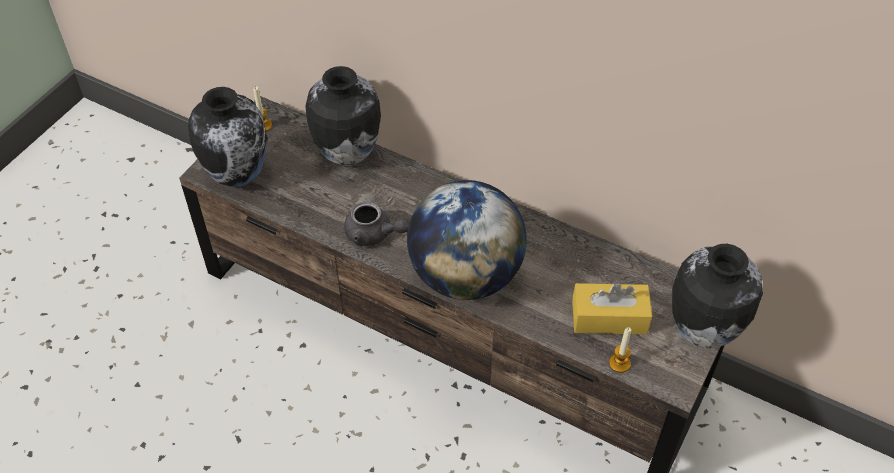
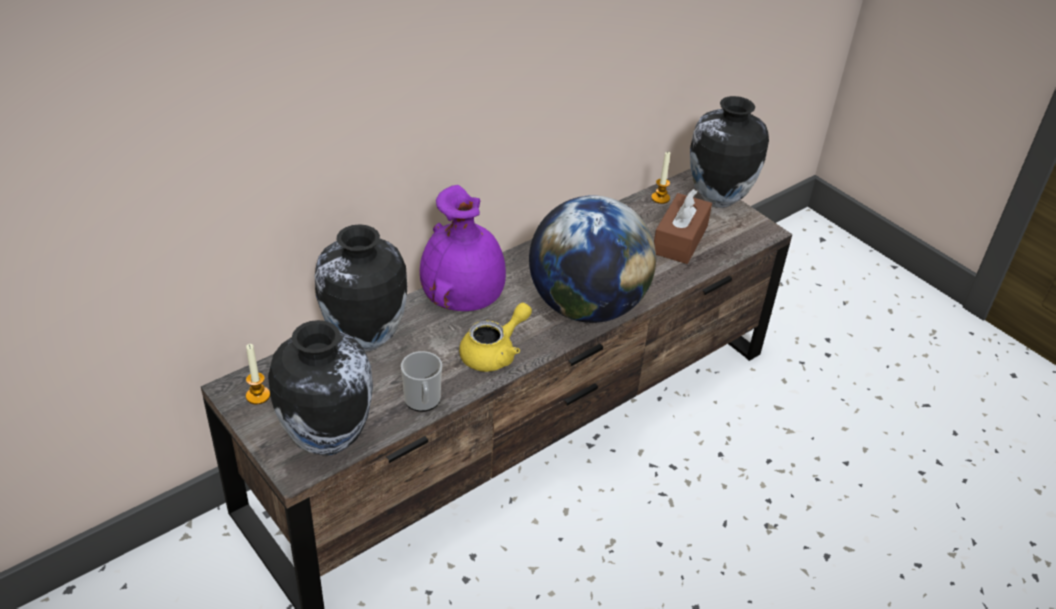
camera: 70 degrees left, 10 degrees down
(299, 212) = (423, 402): none -> mug
(374, 234) = (494, 353): grey teapot -> yellow teapot
(426, 194) = (464, 300): none -> purple vase
(609, 317) = (680, 240): yellow tissue box -> brown tissue box
(619, 363) = (730, 251): candle -> candle (660, 198)

